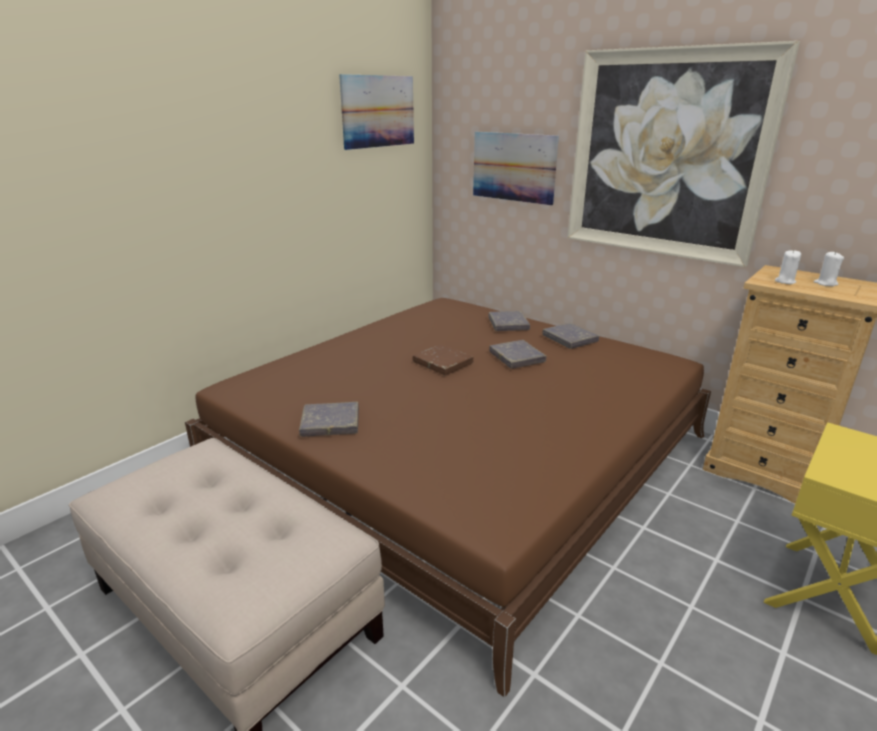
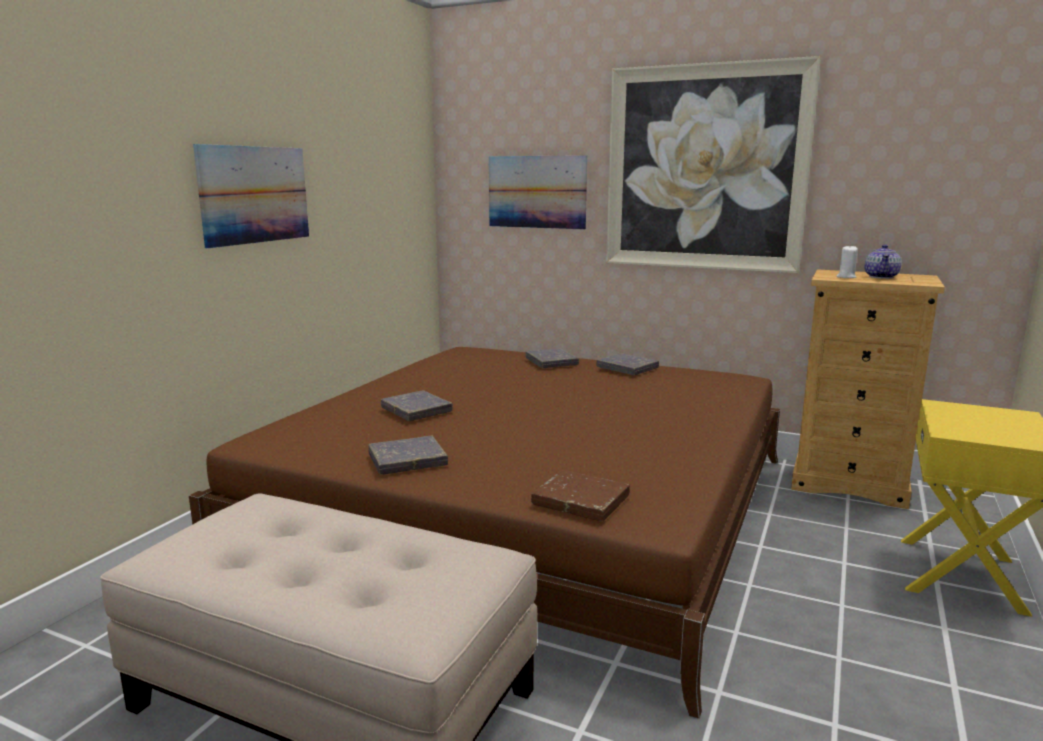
camera: 15 degrees left, 10 degrees down
(378, 111) = (384, 131): picture -> picture (255, 194)
(443, 363) = (503, 398): brown book -> brown book (581, 501)
(517, 357) = (581, 387): grey book -> grey book (416, 410)
(825, 283) = (881, 277): white candle -> teapot

